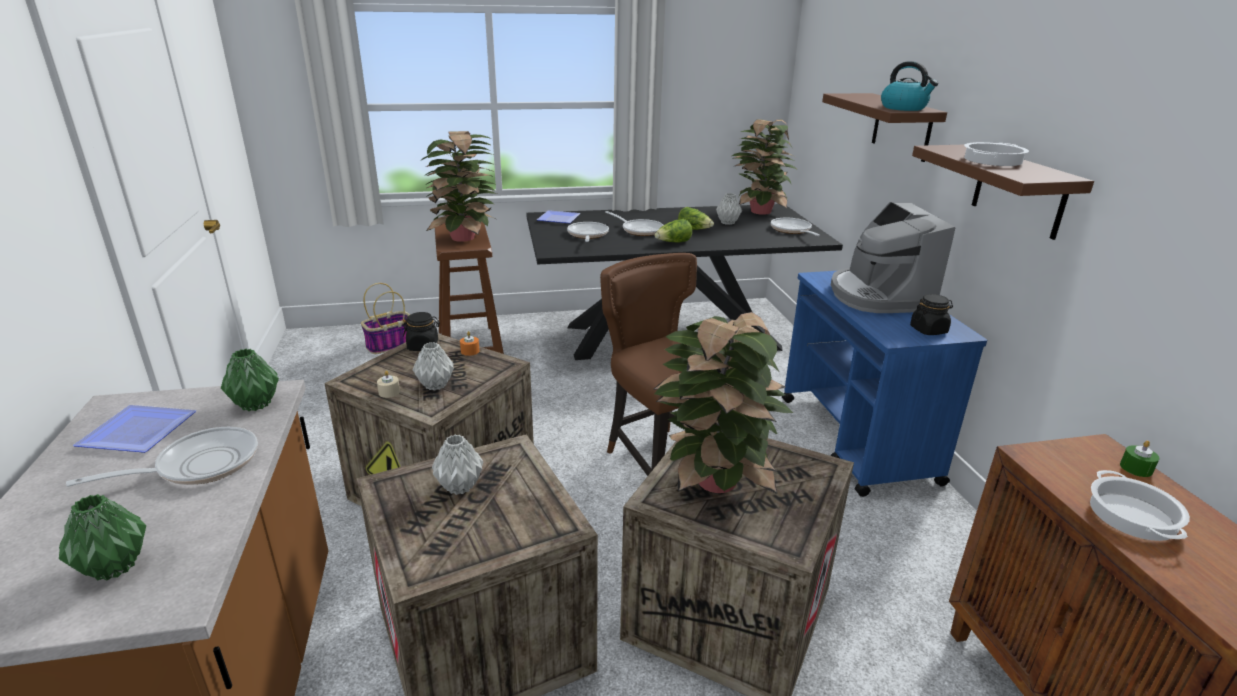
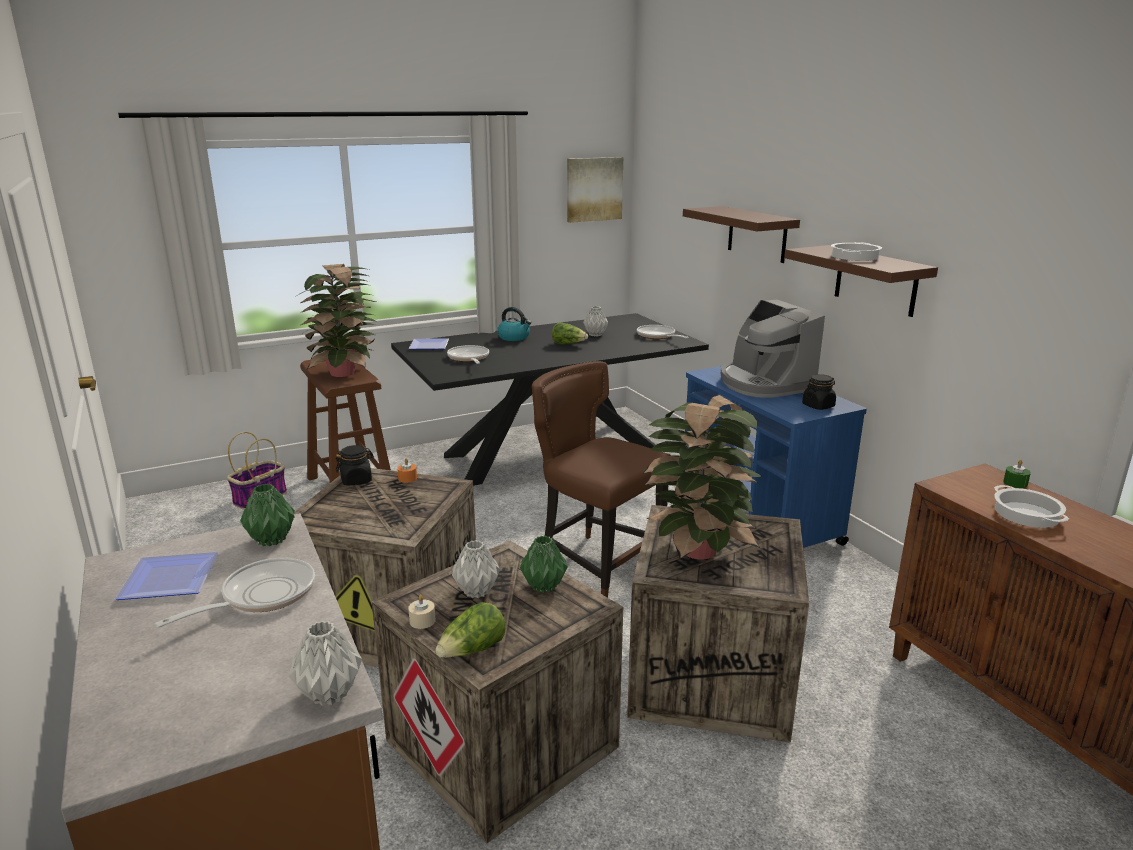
camera: 15 degrees left, 5 degrees down
(114, 566) = (253, 683): green vase -> green vase (543, 586)
(389, 392) = (351, 525): beige candle -> beige candle (422, 621)
(436, 385) = (394, 512): grey vase -> grey vase (330, 693)
(639, 230) = (517, 349): frying pan -> none
(673, 243) = (556, 357): lettuce -> lettuce (472, 650)
(749, 69) = (593, 189): none -> picture
(759, 212) = (618, 322): potted plant -> none
(904, 108) = (764, 218): kettle -> kettle (514, 337)

